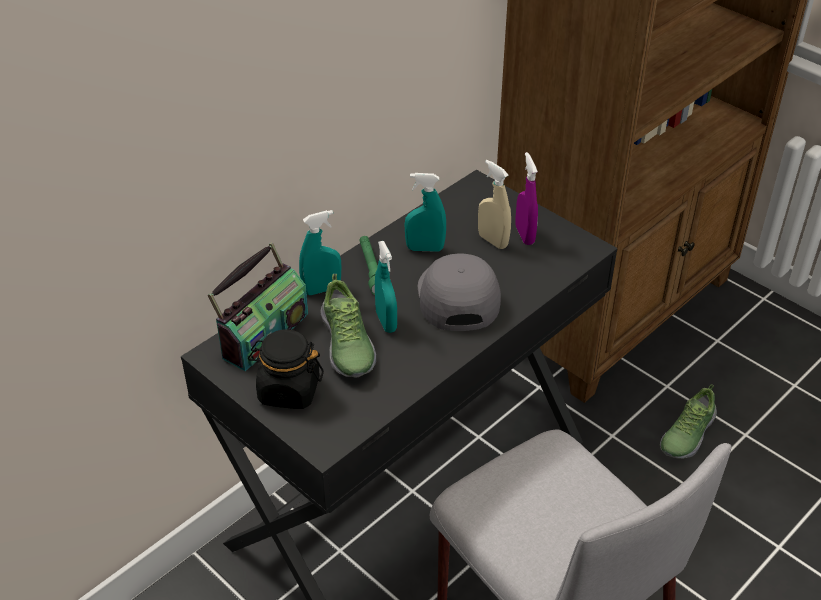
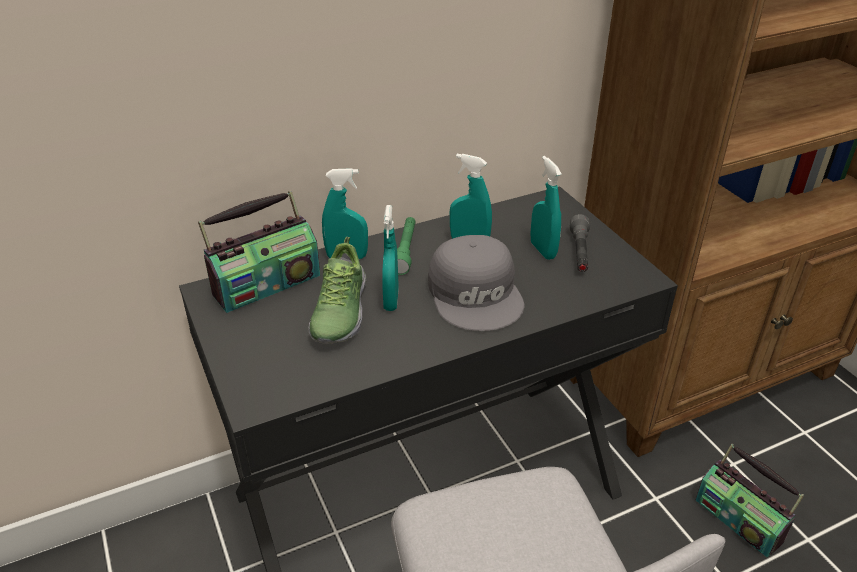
camera: 20 degrees right, 5 degrees down
(288, 390) = (254, 341): black jar -> none
(456, 297) = (476, 293): grey cap -> grey cap turned 150 degrees clockwise
(492, 241) = (543, 250): beige spray bottle -> turquoise spray bottle
(524, 235) = (579, 252): purple spray bottle -> grey flashlight
(686, 434) = (739, 520): shoe -> radio

